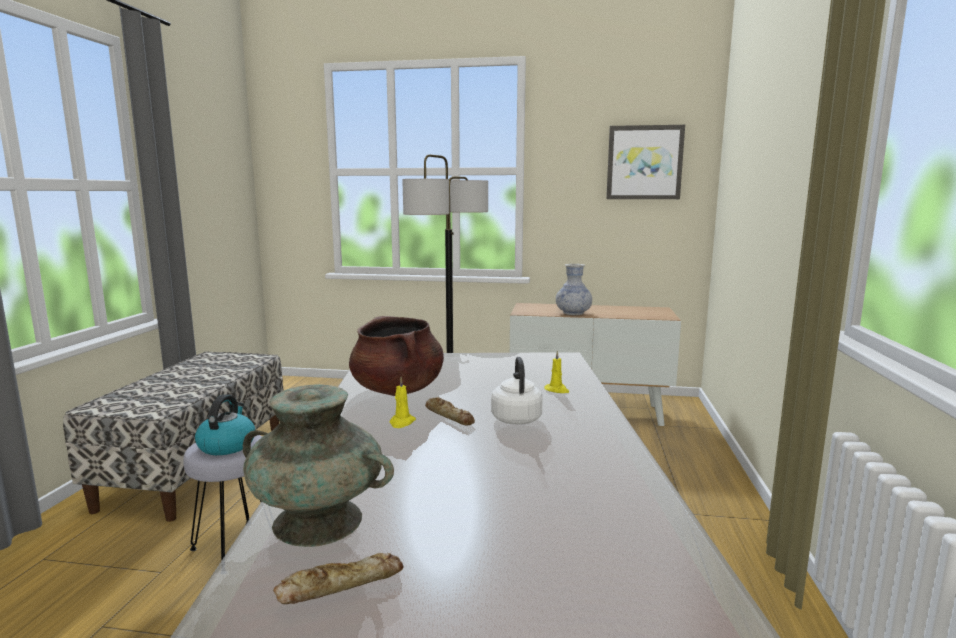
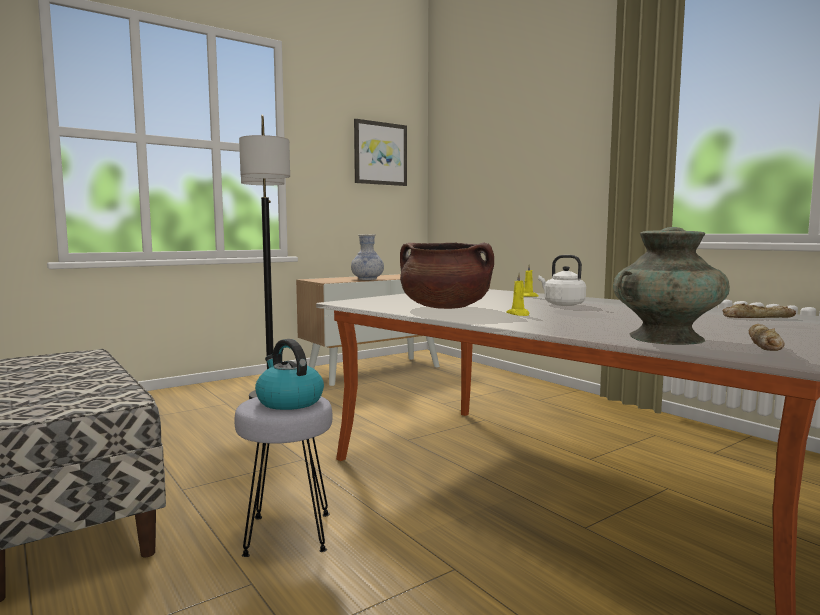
camera: 45 degrees left, 5 degrees down
(449, 416) = (528, 309): bread -> bread (757, 317)

